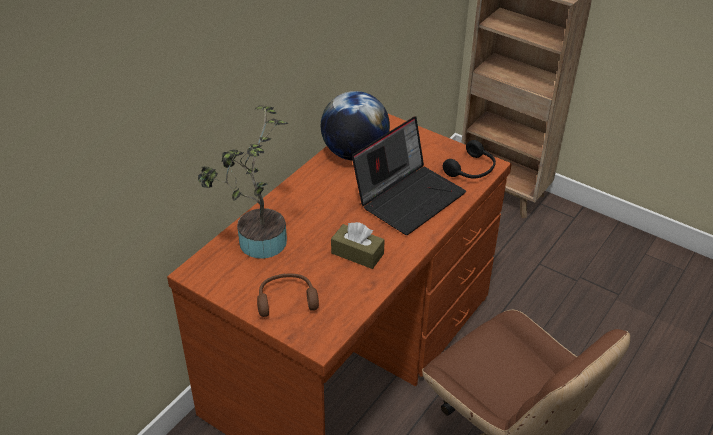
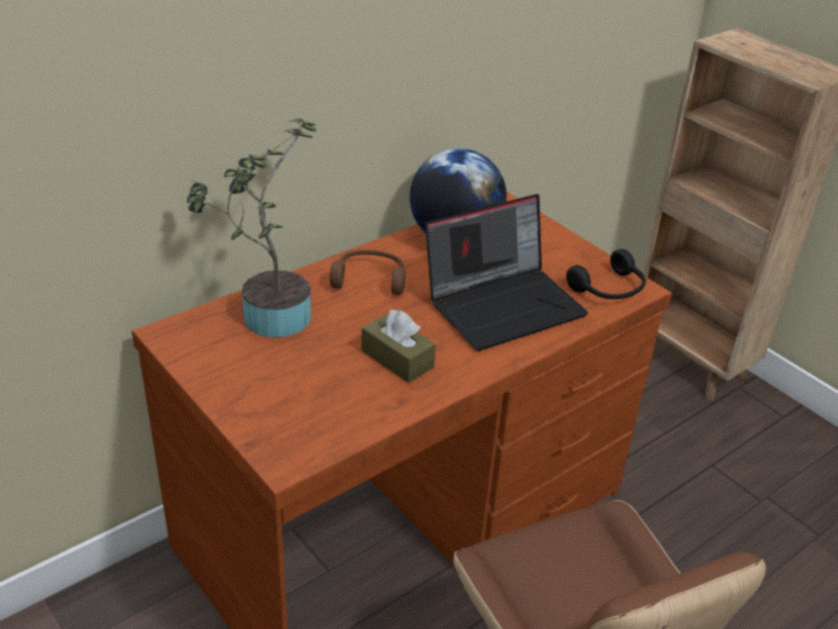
camera: 15 degrees right, 5 degrees down
(286, 299) = (270, 395): brown headphones -> brown headphones (370, 279)

